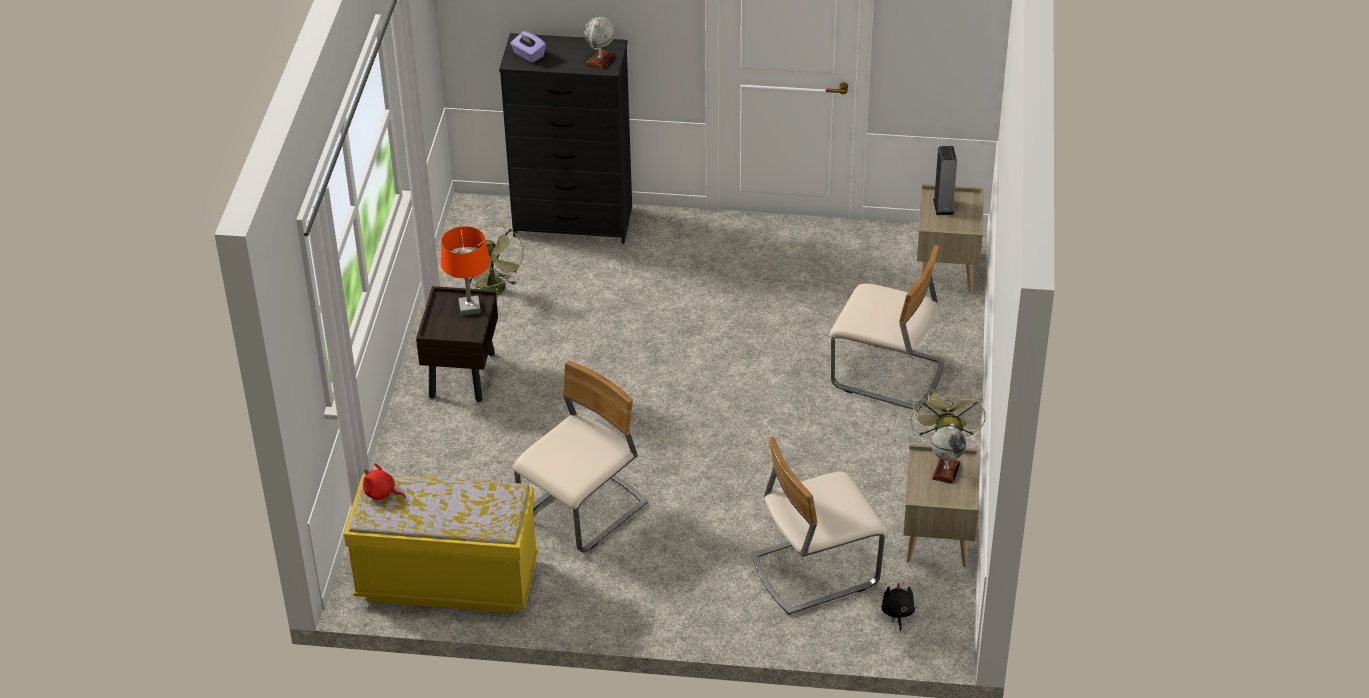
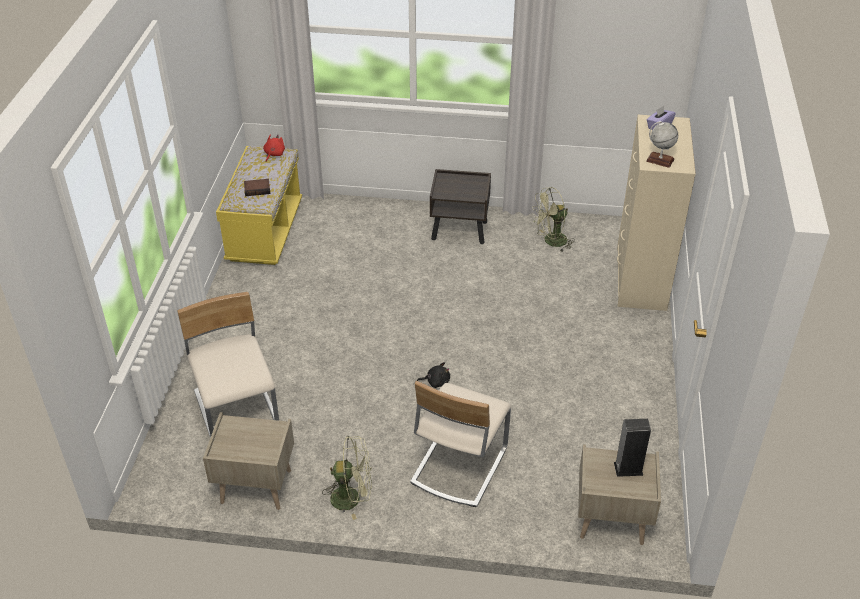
camera: 90 degrees right, 0 degrees up
(470, 308) = (469, 191): orange table lamp -> none
(475, 501) = (257, 189): none -> book
(574, 221) = (641, 279): black dresser -> beige dresser
(584, 511) = (318, 289): beige chair -> none
(897, 613) = (181, 455): black plush toy -> black plush toy (436, 381)
(946, 470) = (258, 443): globe -> none

